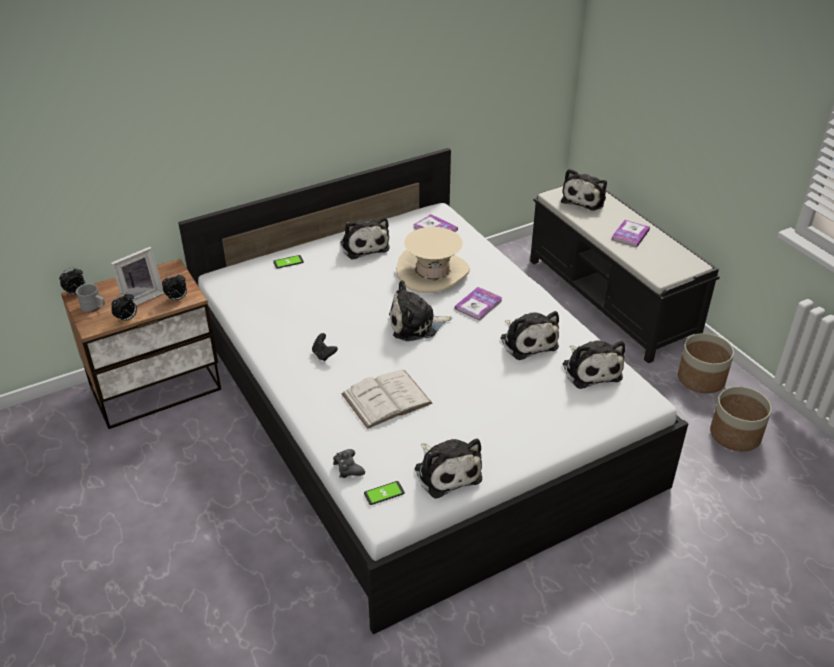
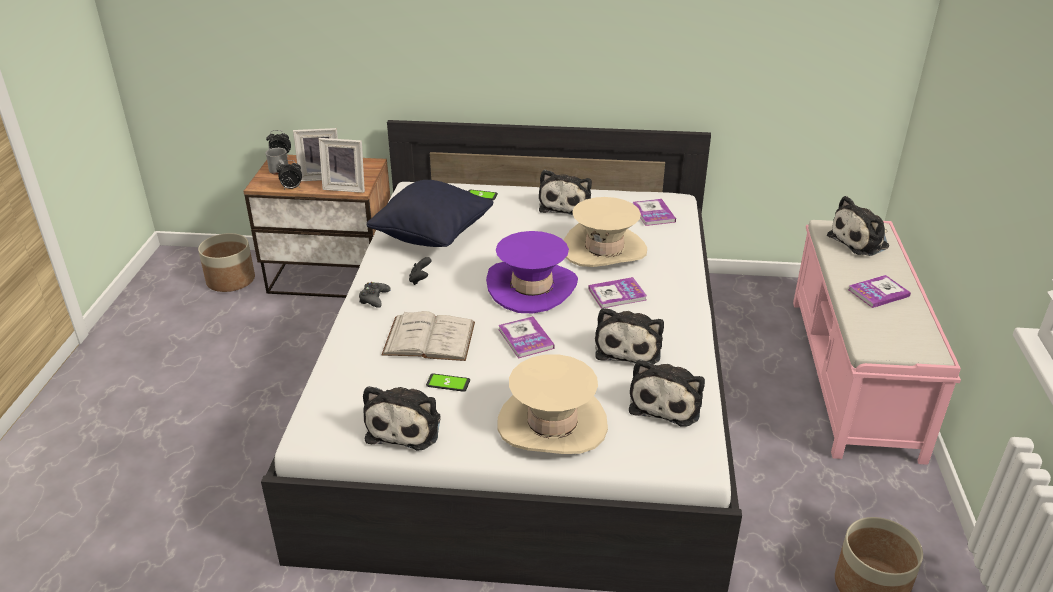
camera: 35 degrees right, 5 degrees down
(177, 299) = (346, 187): alarm clock -> picture frame
(291, 314) = (432, 236): none -> black pillow
(348, 467) = (326, 379): black game controller -> black game controller (374, 298)
(384, 493) = (329, 416): phone -> phone (448, 383)
(416, 325) = (532, 287): plush toy -> purple hat
(455, 367) = (525, 339): none -> book
(540, 420) = (552, 424): none -> beige hat
(611, 300) = (853, 376): black bench -> pink bench
(701, 378) = (886, 504): planter -> planter (231, 280)

